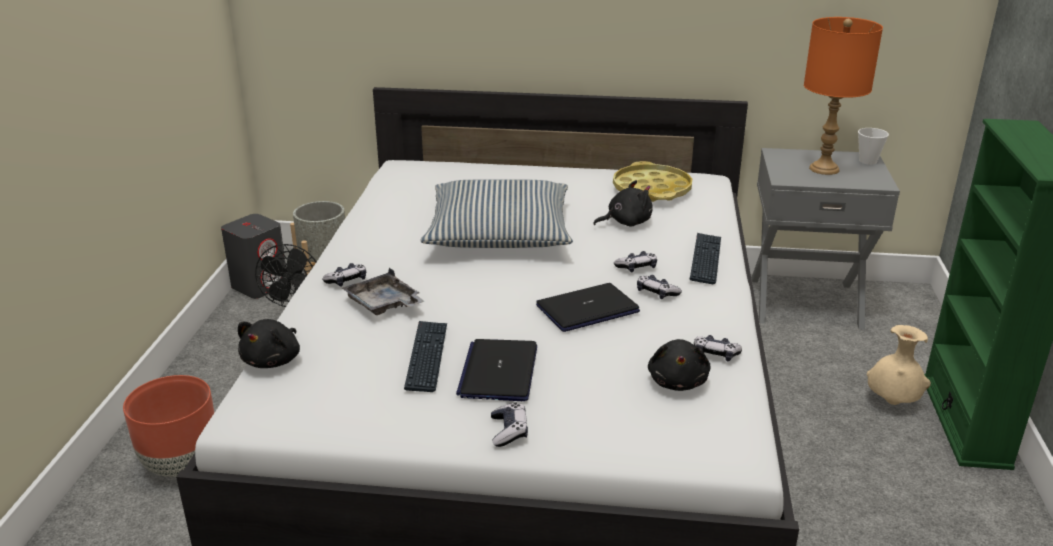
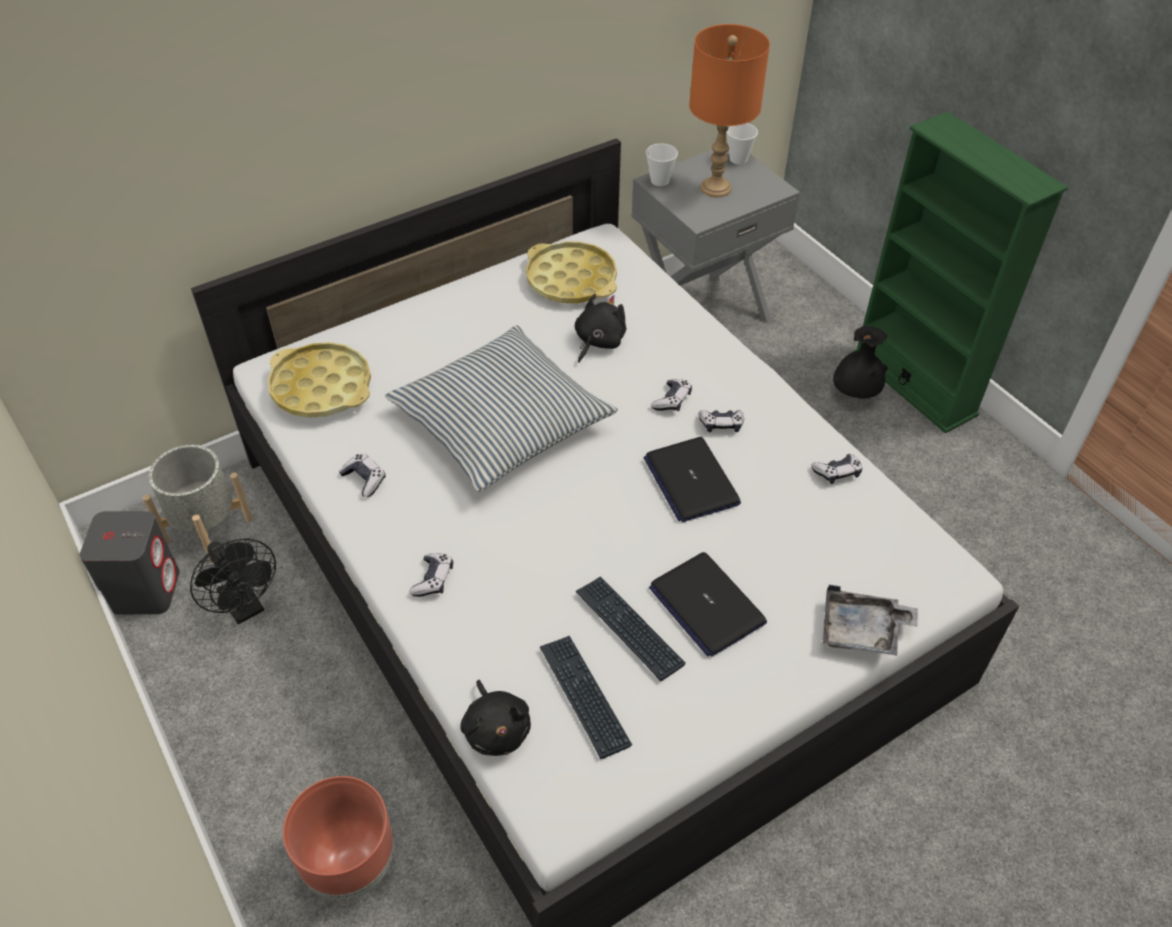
camera: 40 degrees left, 20 degrees up
(384, 304) = (509, 588): grey tray -> grey tray (862, 631)
(415, 179) = (321, 387): none -> yellow tray
(509, 431) = (786, 665): game controller -> game controller (364, 479)
(587, 309) = (691, 480): laptop -> laptop turned 45 degrees counterclockwise
(678, 381) = (843, 523): black plush toy -> none
(705, 259) = (716, 357): keyboard -> keyboard (584, 696)
(781, 153) = (660, 181): none -> cup
(892, 402) = (855, 394): beige vase -> black vase

